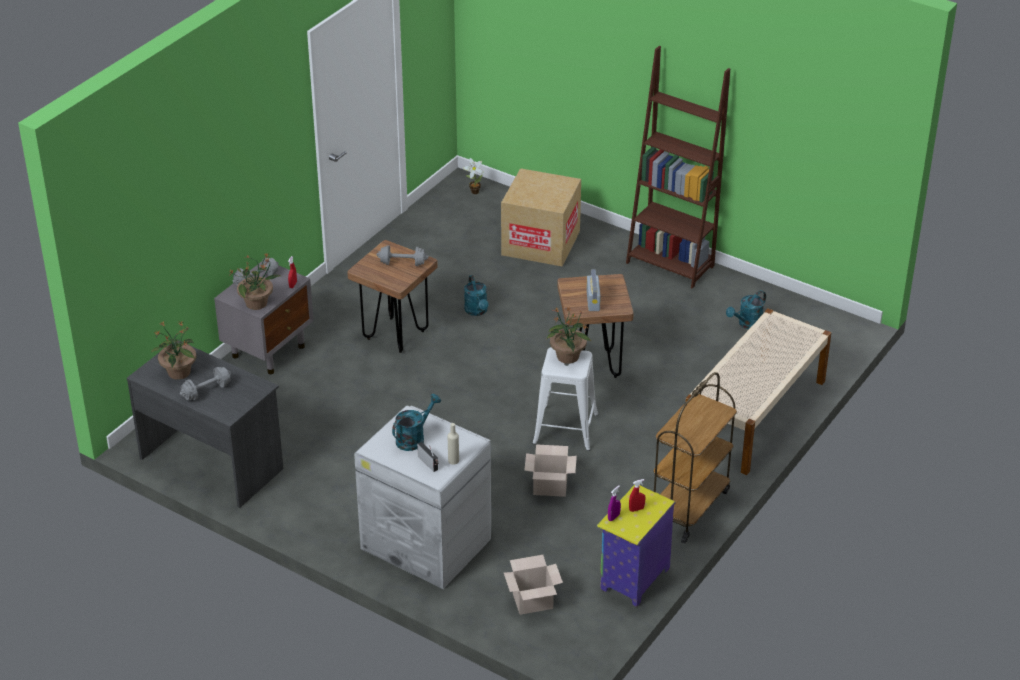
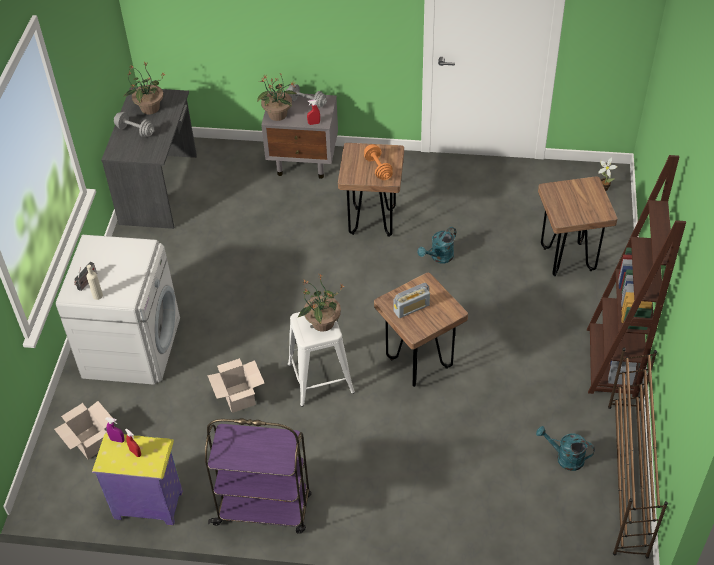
camera: 65 degrees right, 10 degrees up
(402, 263) = (378, 168): grey dumbbell -> orange dumbbell
(414, 438) = (115, 260): turquoise watering can -> none
(540, 243) = (567, 259): cardboard box -> brown stool
(690, 508) = (264, 511): brown cart -> purple cart
(755, 414) = (429, 515): beige bench -> none
(787, 302) = (626, 479): none -> brown shoe rack

